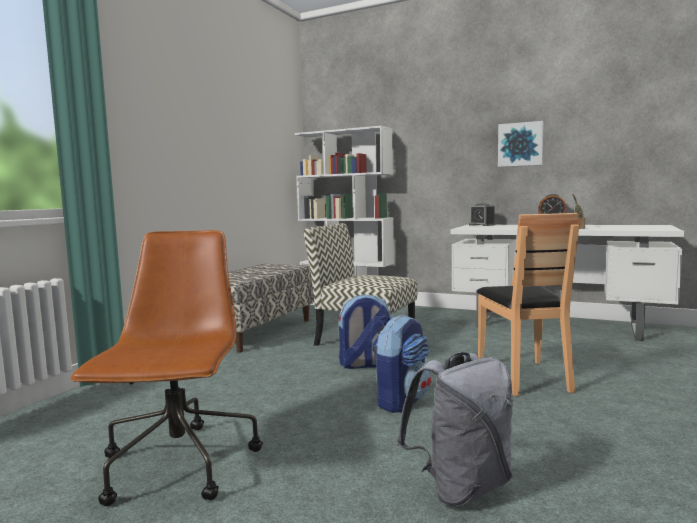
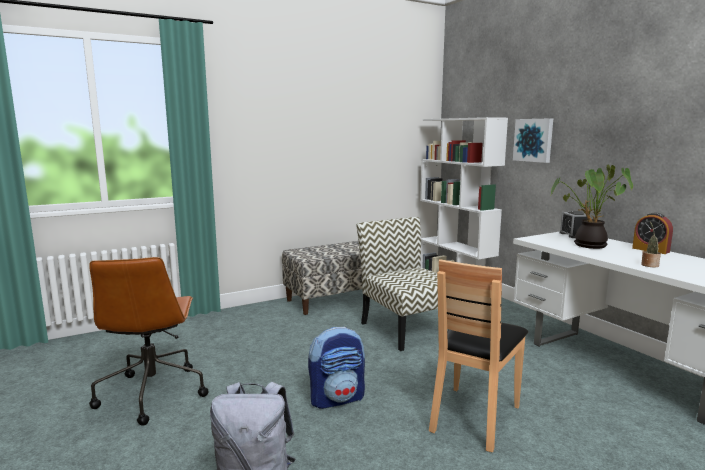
camera: 35 degrees right, 5 degrees up
(179, 466) = (152, 393): brown office chair -> brown office chair turned 135 degrees clockwise
(365, 365) = (366, 355): backpack -> none
(510, 227) = (587, 245): none -> potted plant
(520, 144) = (634, 146): picture -> picture (533, 140)

